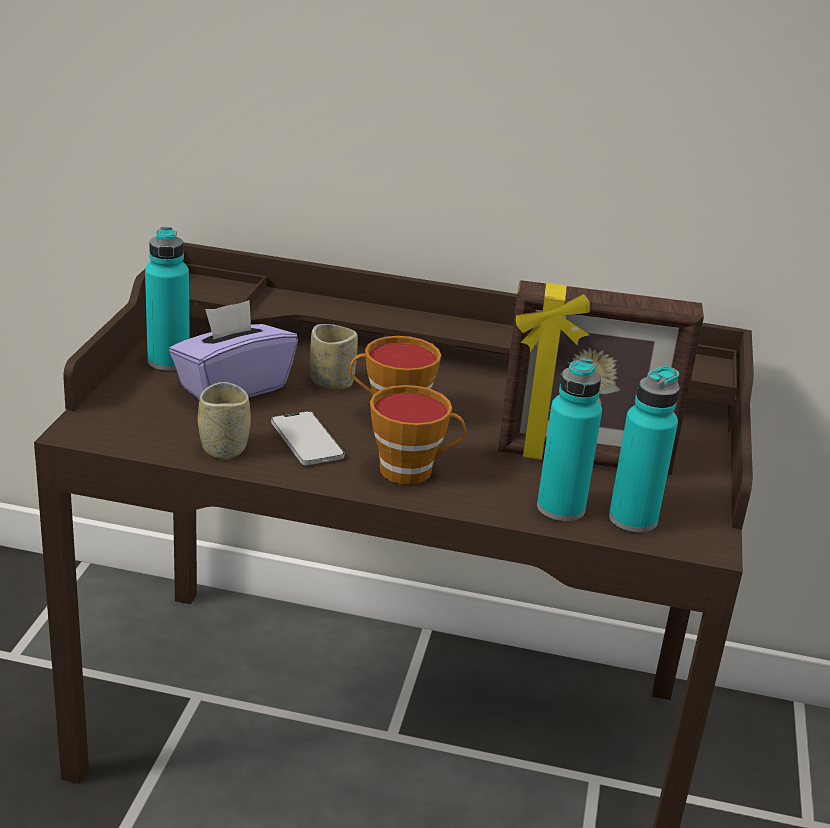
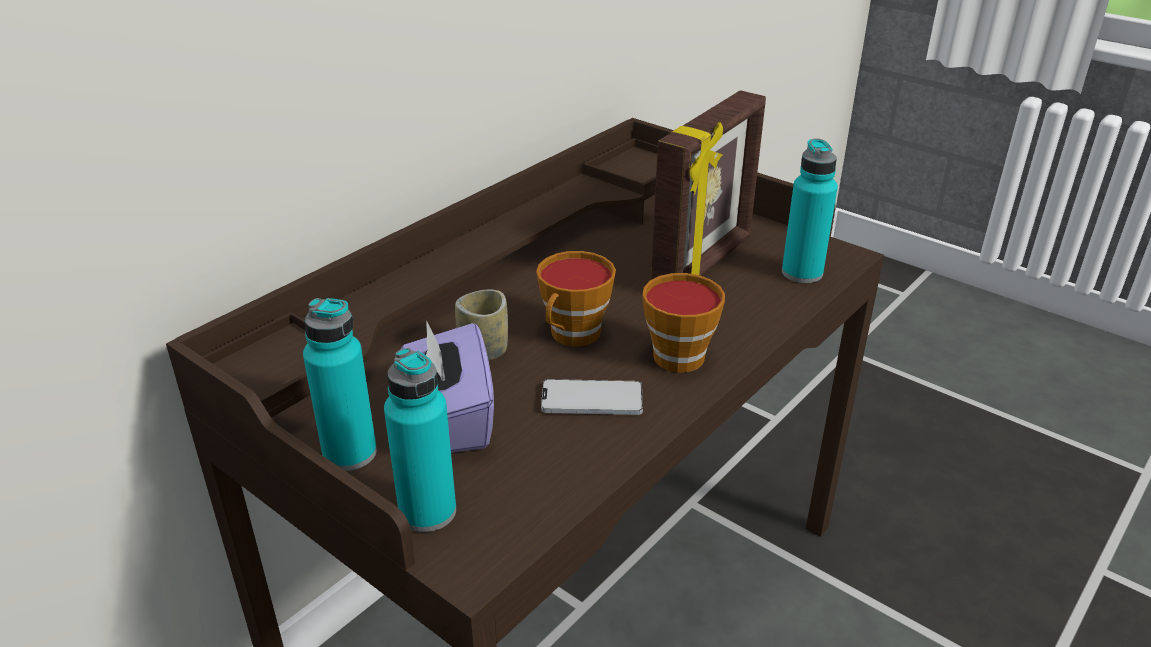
camera: 60 degrees left, 5 degrees up
(224, 448) = (577, 459): cup -> none
(561, 508) = (774, 299): turquoise bottle -> turquoise bottle (427, 512)

